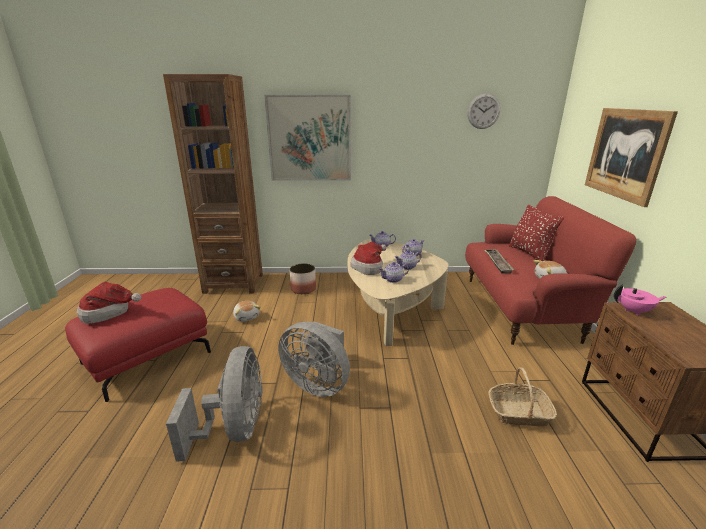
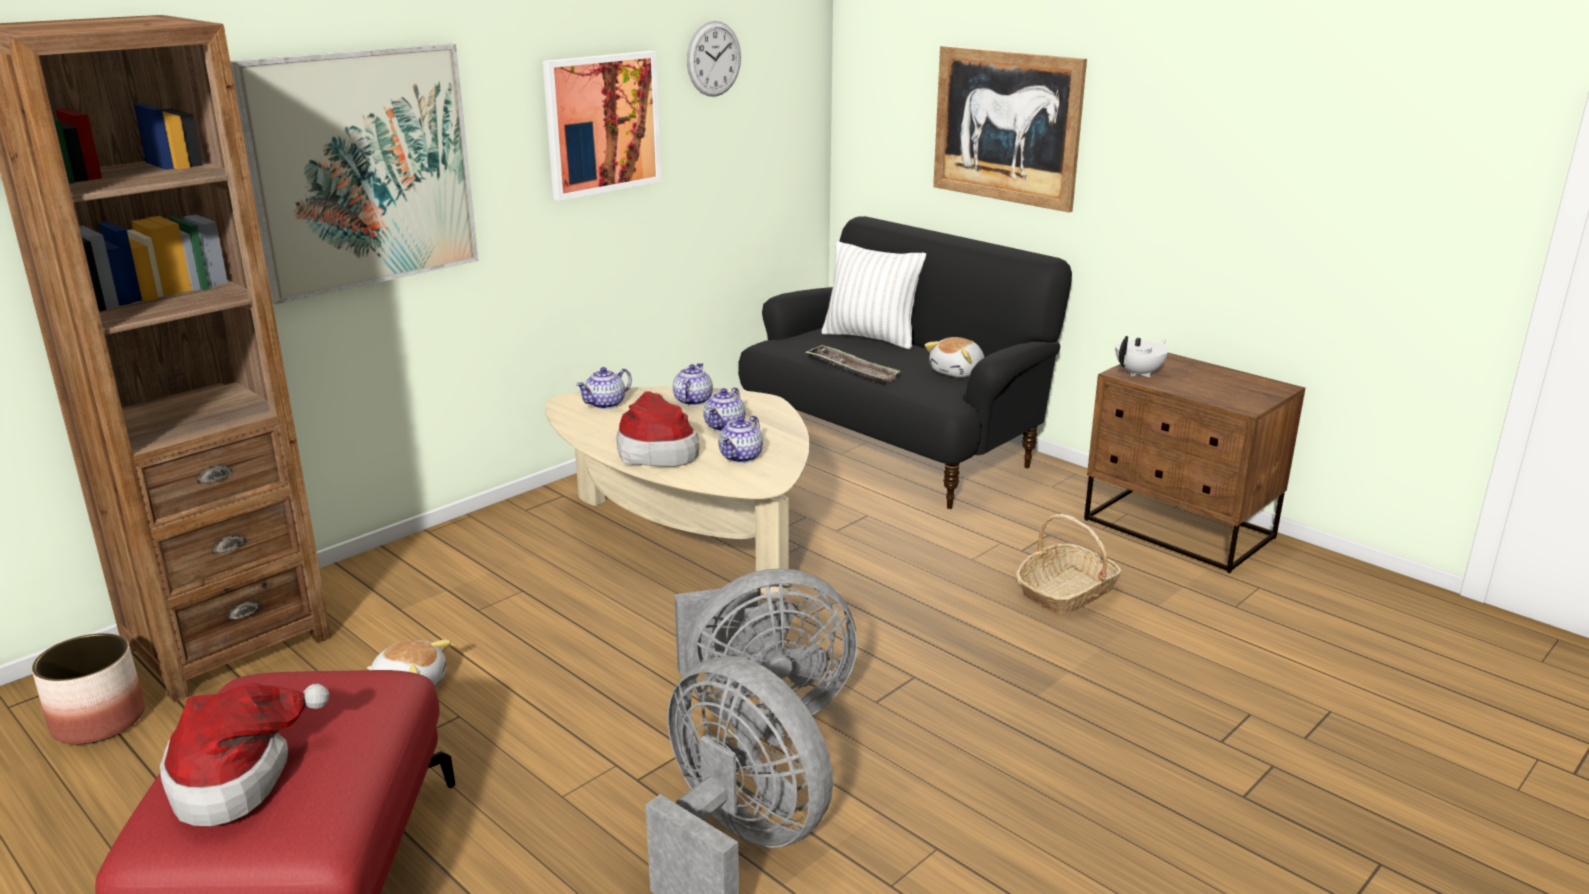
camera: 45 degrees left, 0 degrees up
(303, 289) = (445, 578): planter -> planter (98, 722)
(417, 134) = (602, 124): none -> picture
(521, 308) = (893, 448): red sofa -> black sofa
(529, 253) = (871, 338): red pillow -> white pillow
(634, 311) = (1139, 373): pink teapot -> white teapot

